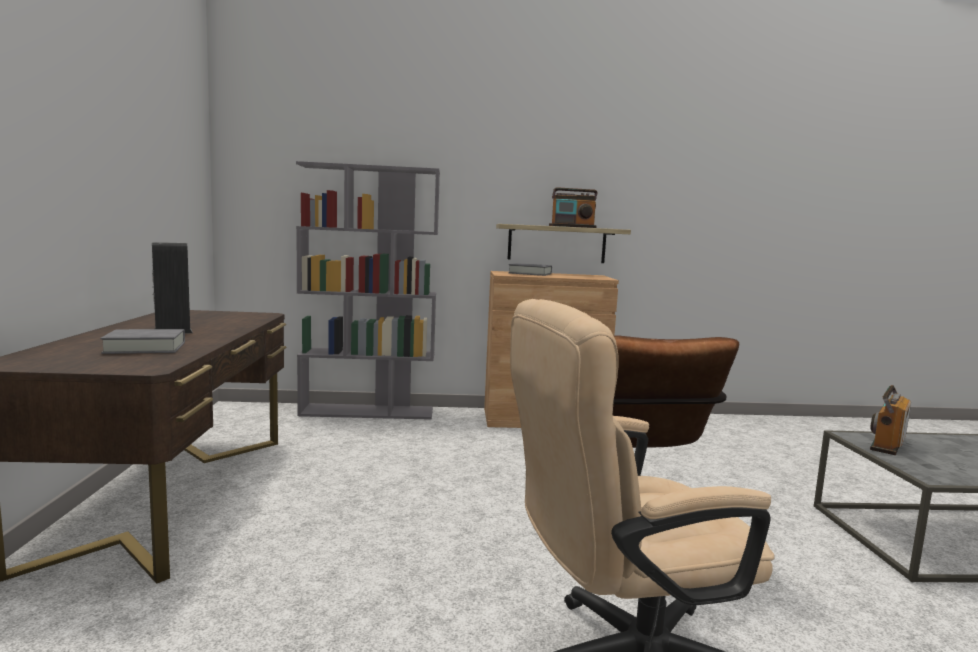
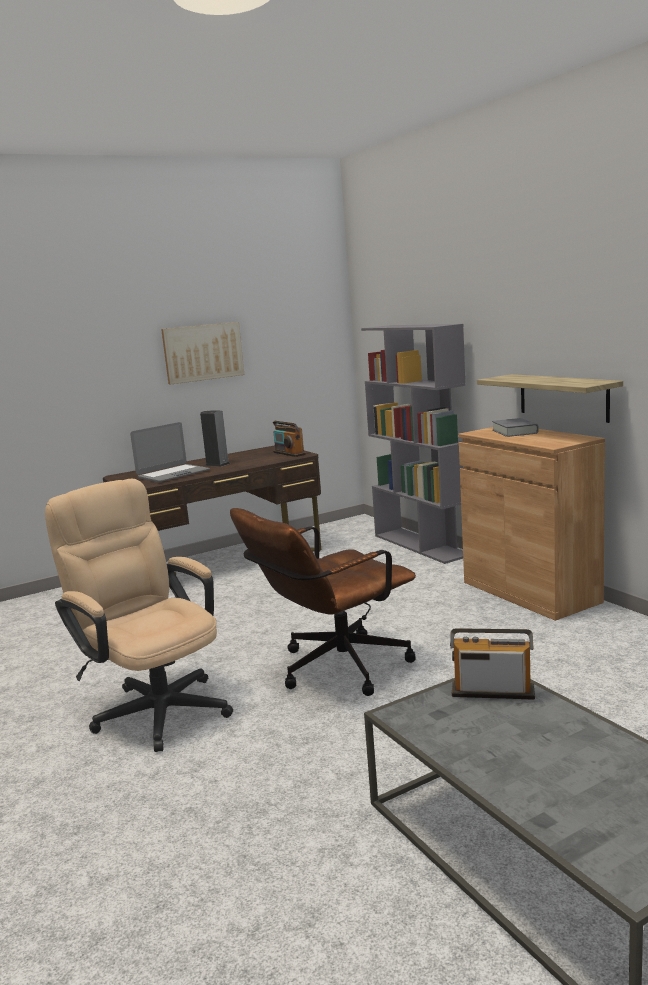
camera: 65 degrees right, 5 degrees up
(95, 148) = (203, 352): none -> picture
(145, 348) = (173, 474): grey book -> laptop
(572, 226) = (548, 381): radio -> radio (289, 453)

